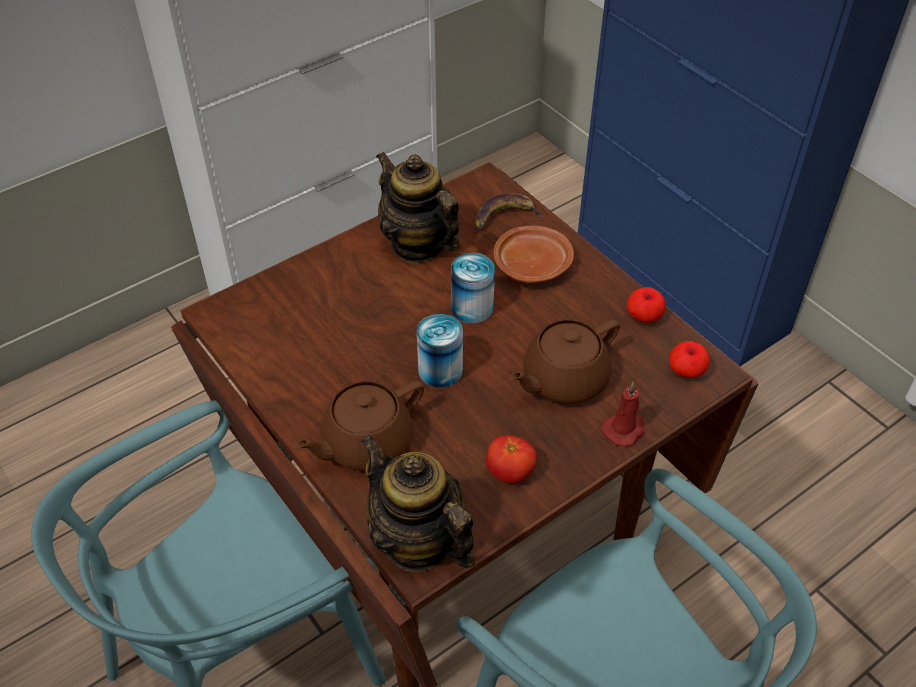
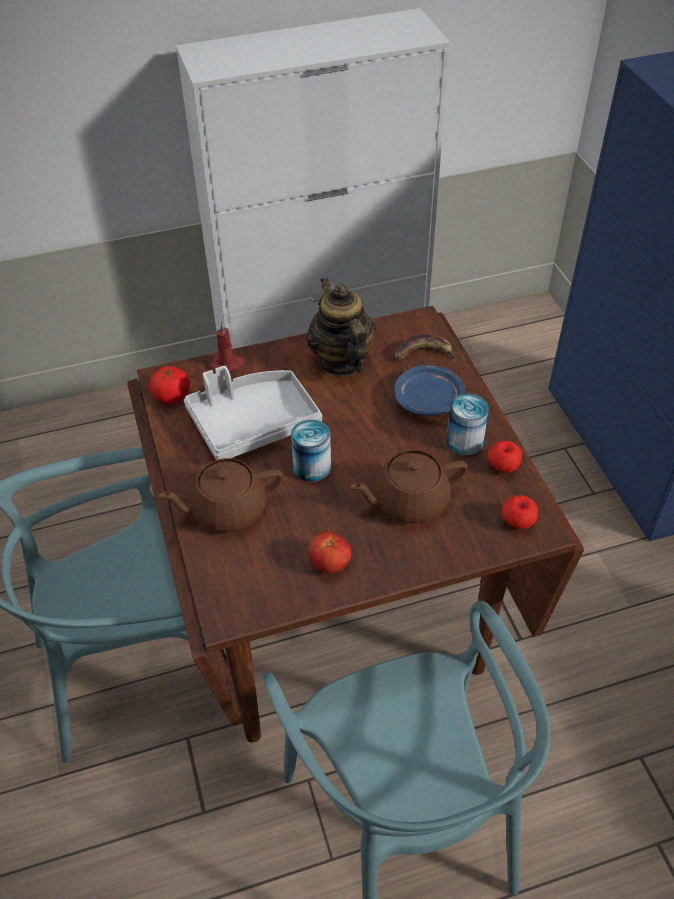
camera: 20 degrees right, 0 degrees up
(239, 330) = (172, 396): none -> tomato
(349, 337) = (253, 423): none -> grey tray
(417, 541) = (232, 597): teapot -> none
(472, 308) = (361, 423): can -> can (464, 441)
(532, 264) = (428, 399): brown plate -> blue plate
(624, 429) = (441, 556): red candle -> red candle (228, 364)

